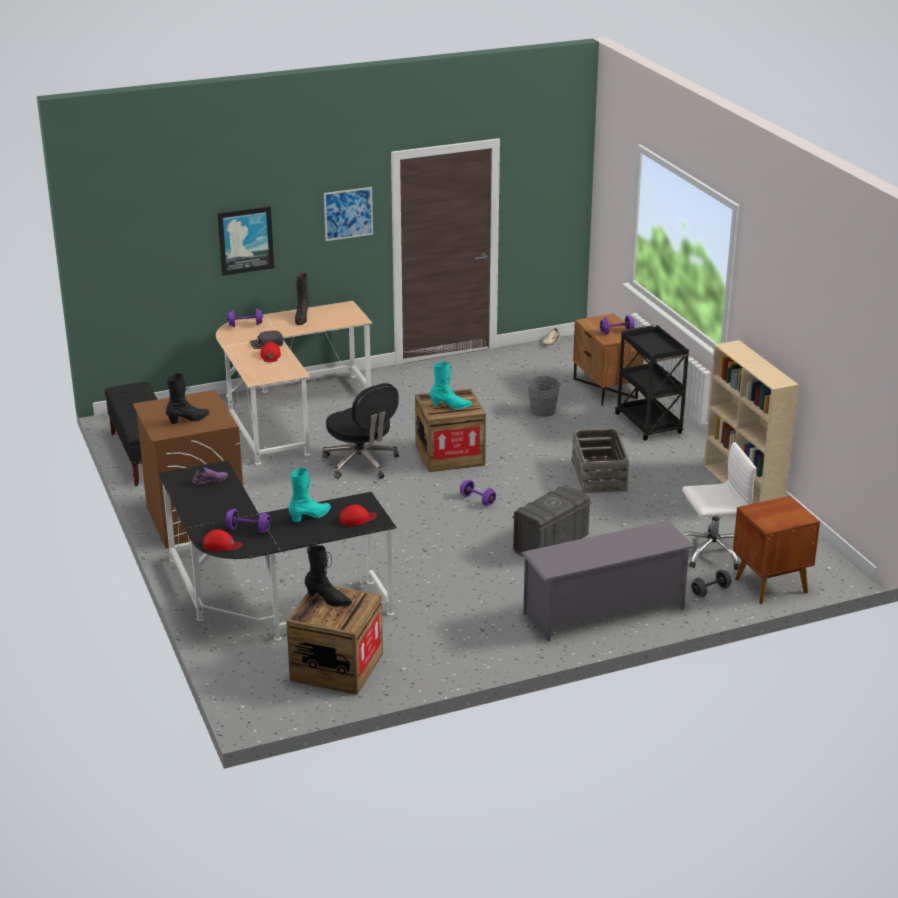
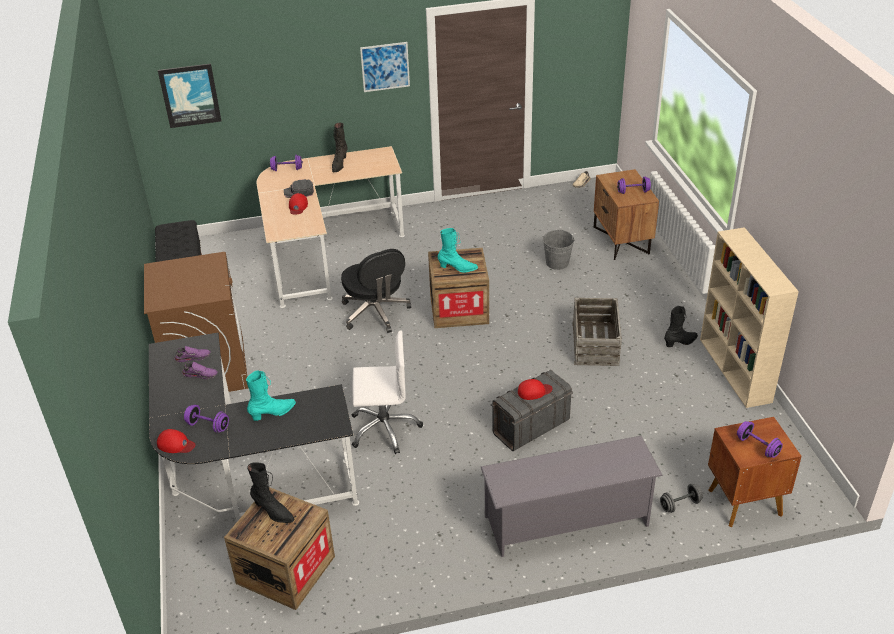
camera: 10 degrees right, 10 degrees up
(188, 420) = (187, 288): black boot -> black boot (680, 342)
(224, 492) = (201, 374): none -> purple shoe
(245, 240) = (286, 91): picture -> picture (190, 95)
(357, 519) = (317, 420): red cap -> red cap (534, 391)
(477, 500) = (472, 366): purple dumbbell -> purple dumbbell (757, 446)
(649, 424) = (655, 285): black cart -> none
(712, 551) = (691, 451): white office chair -> white office chair (384, 428)

